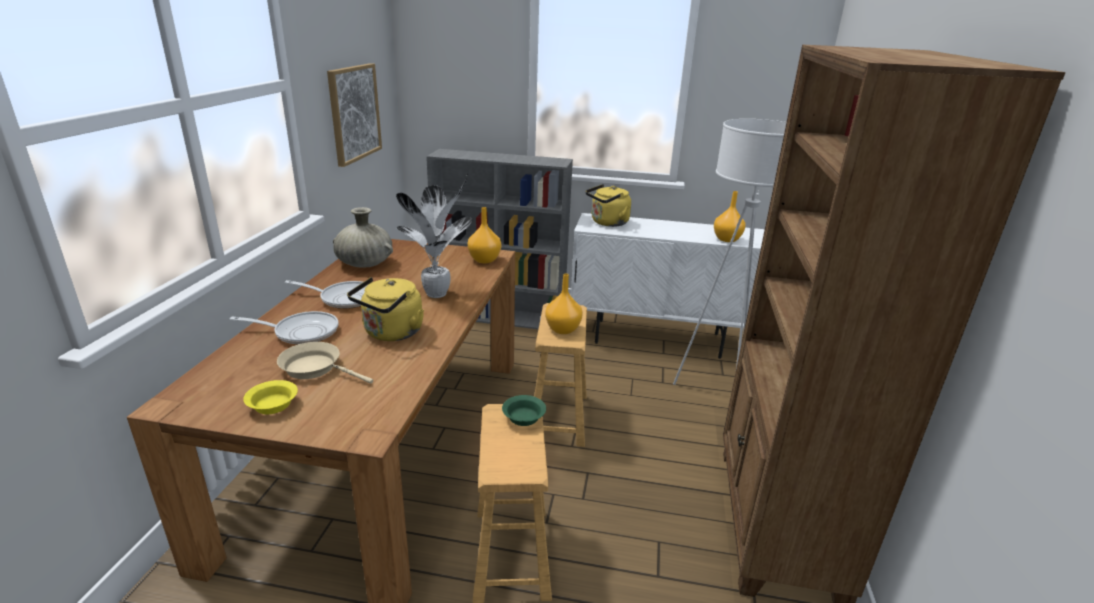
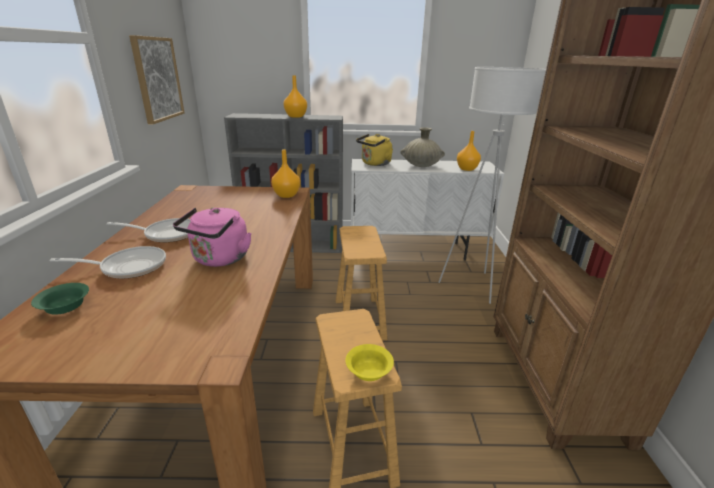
camera: 10 degrees left, 0 degrees up
(272, 406) = (104, 344): yellow bowl -> yellow bowl (369, 371)
(315, 368) = (148, 299): beige frying pan -> none
(365, 264) = (182, 205): beige vase -> beige vase (421, 165)
(391, 333) = (219, 259): yellow kettle -> pink kettle
(438, 294) = (255, 223): potted plant -> none
(523, 418) = (357, 323): green bowl -> green bowl (64, 307)
(563, 329) = (363, 245): orange vase -> orange vase (296, 116)

